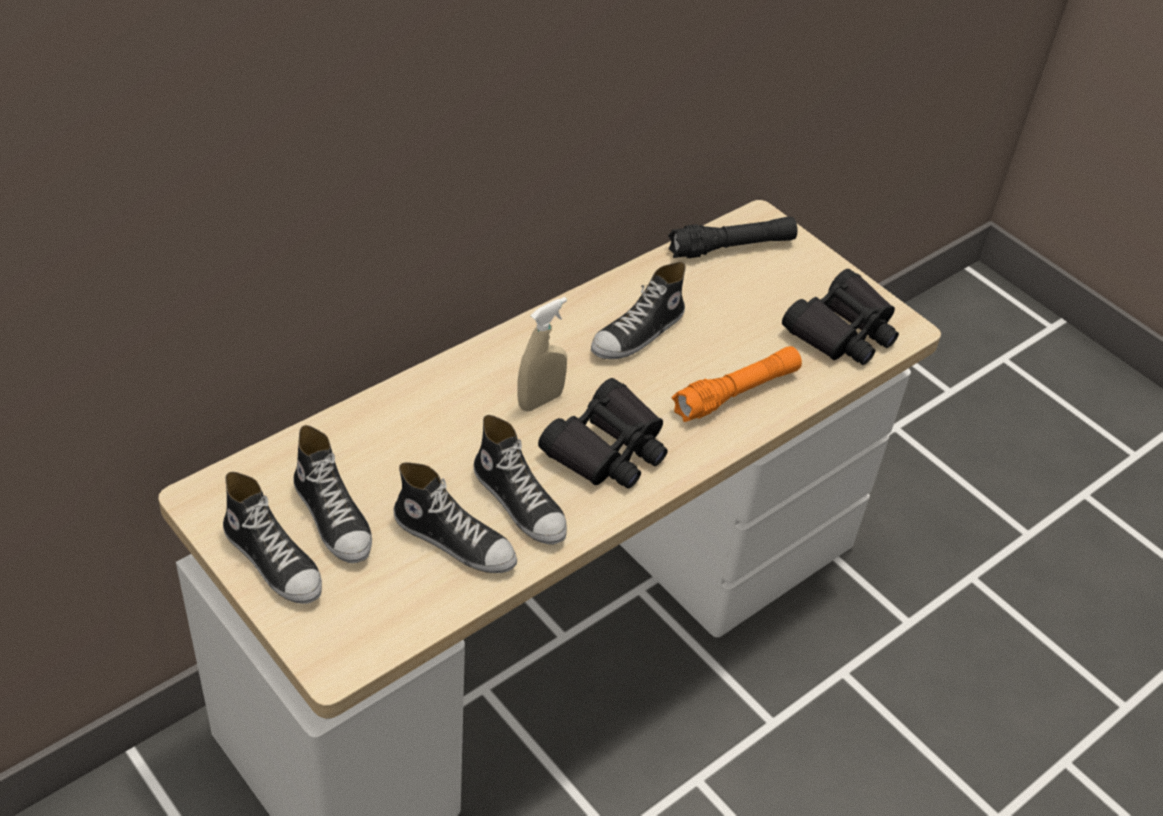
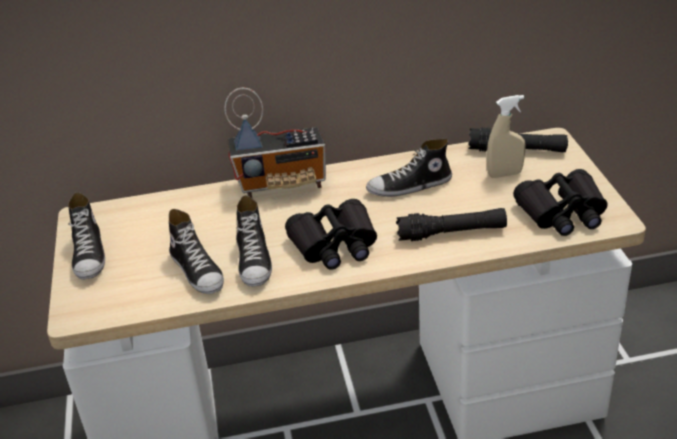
camera: 35 degrees right, 10 degrees down
(334, 517) = (140, 242): shoe -> none
(467, 370) = (282, 184): none -> radio
(540, 400) = (314, 209): beige spray bottle -> beige spray bottle (504, 174)
(736, 393) = (451, 233): orange flashlight -> black flashlight

